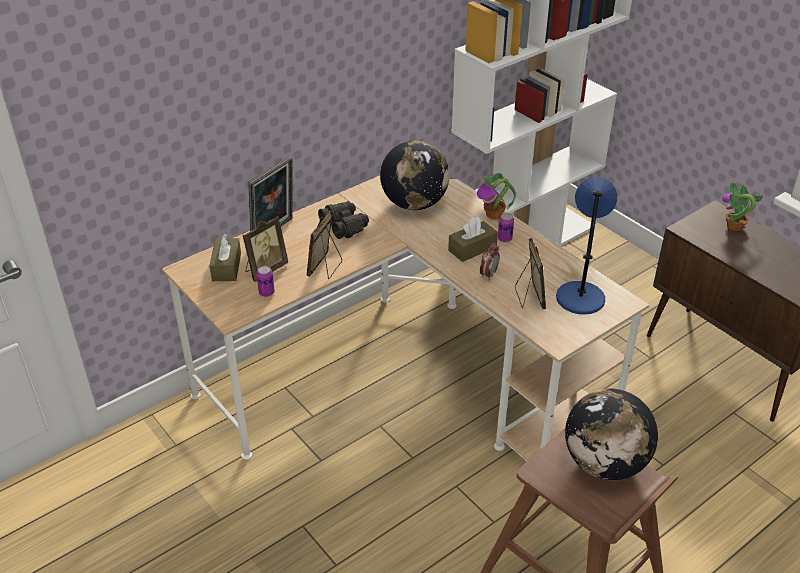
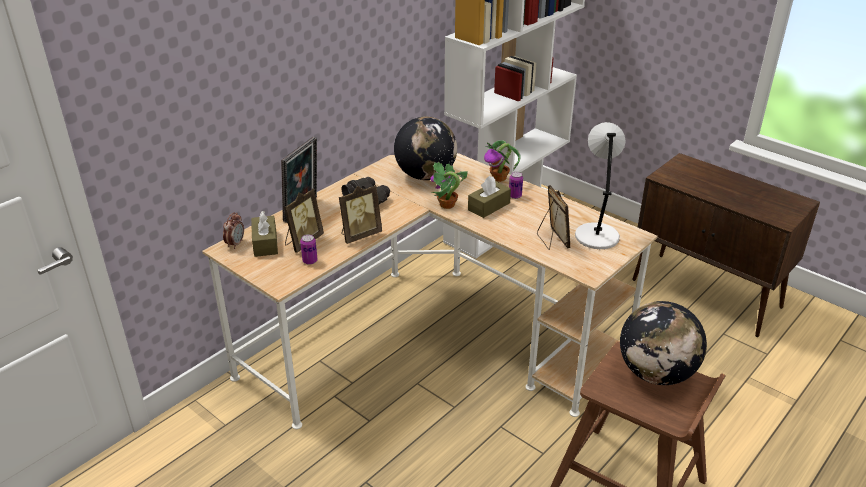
camera: 10 degrees left, 5 degrees down
(325, 268) = (360, 235): picture frame -> picture frame turned 135 degrees counterclockwise
(488, 274) = (510, 226): alarm clock -> alarm clock (235, 244)
(580, 296) = (596, 235): blue table lamp -> grey table lamp
(734, 226) = (702, 171): potted plant -> potted plant (447, 205)

